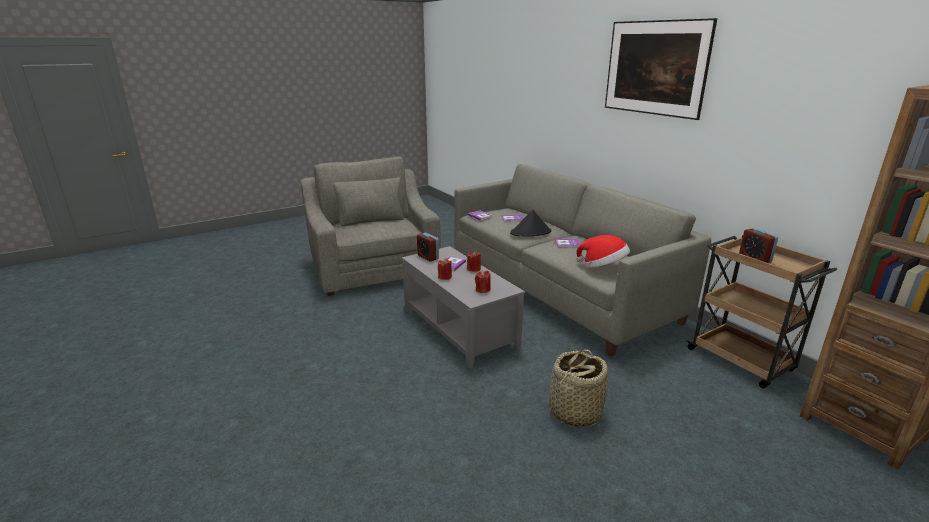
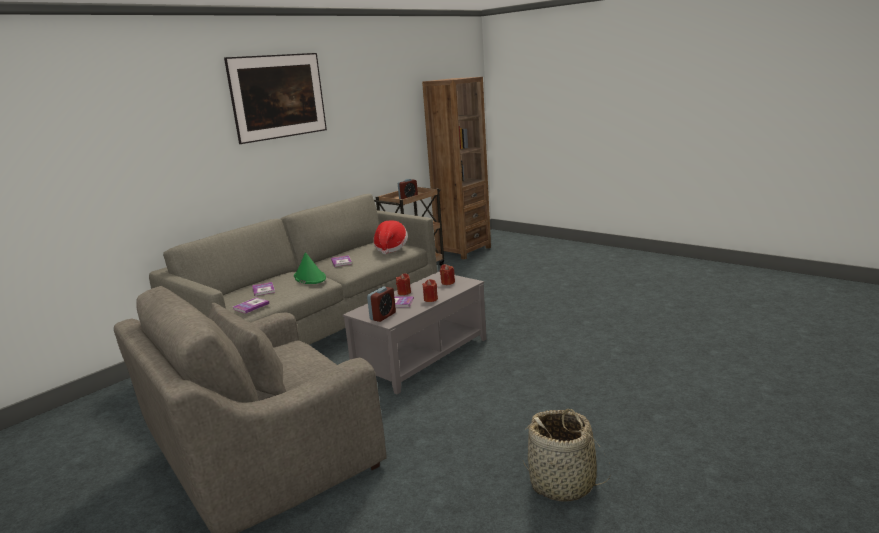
camera: 105 degrees left, 5 degrees down
(531, 232) = (309, 278): black hat -> green hat
(574, 412) = (508, 301): basket -> basket (563, 484)

